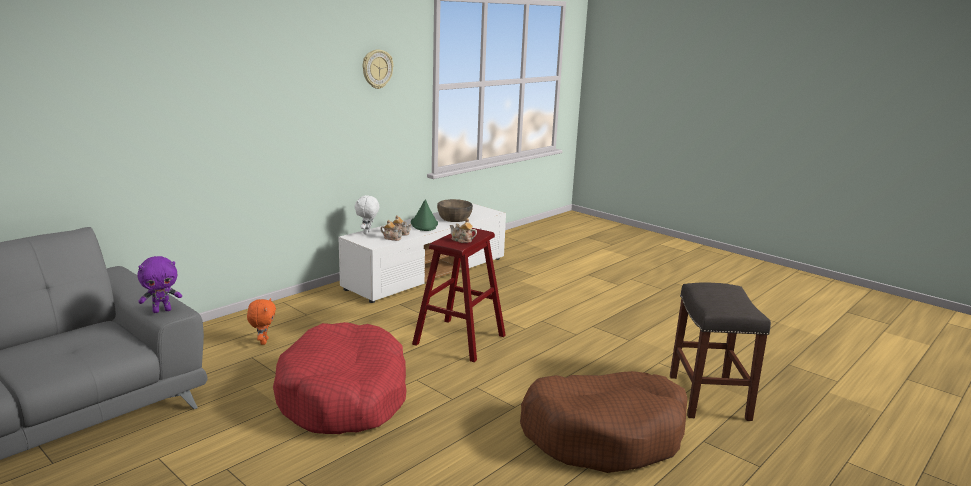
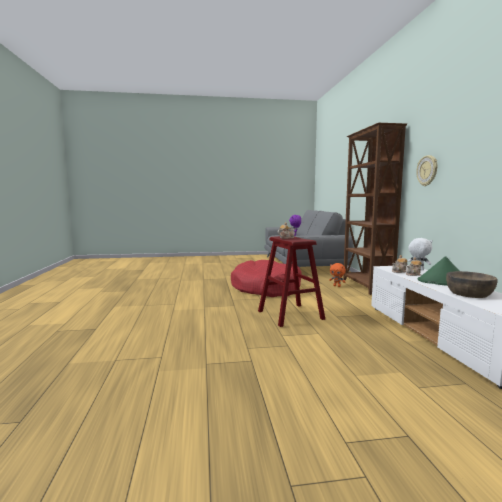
camera: 130 degrees right, 10 degrees down
(243, 322) = (366, 286): none -> brown bookcase
(377, 69) = (479, 128): wall clock -> wall clock (427, 170)
(604, 435) = (150, 313): brown dog bed -> none
(709, 398) = (102, 350): grey stool -> none

